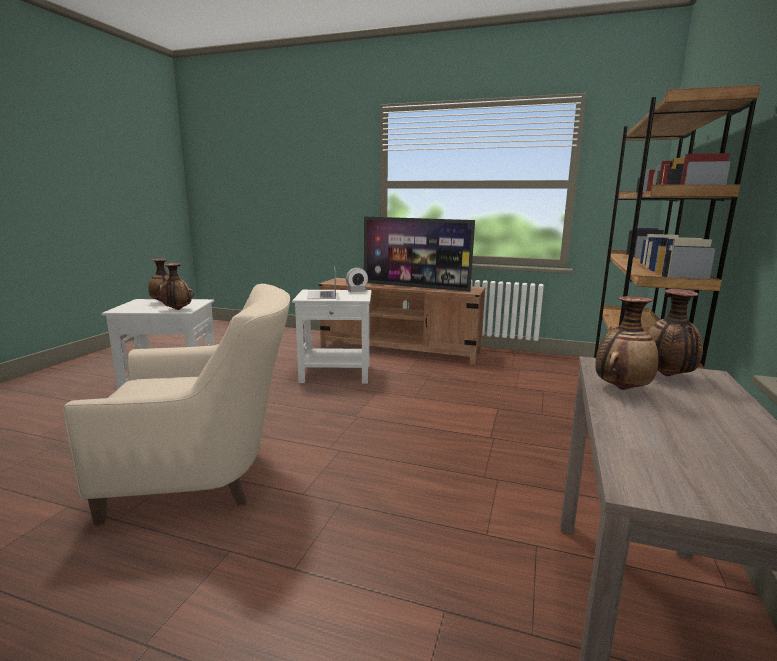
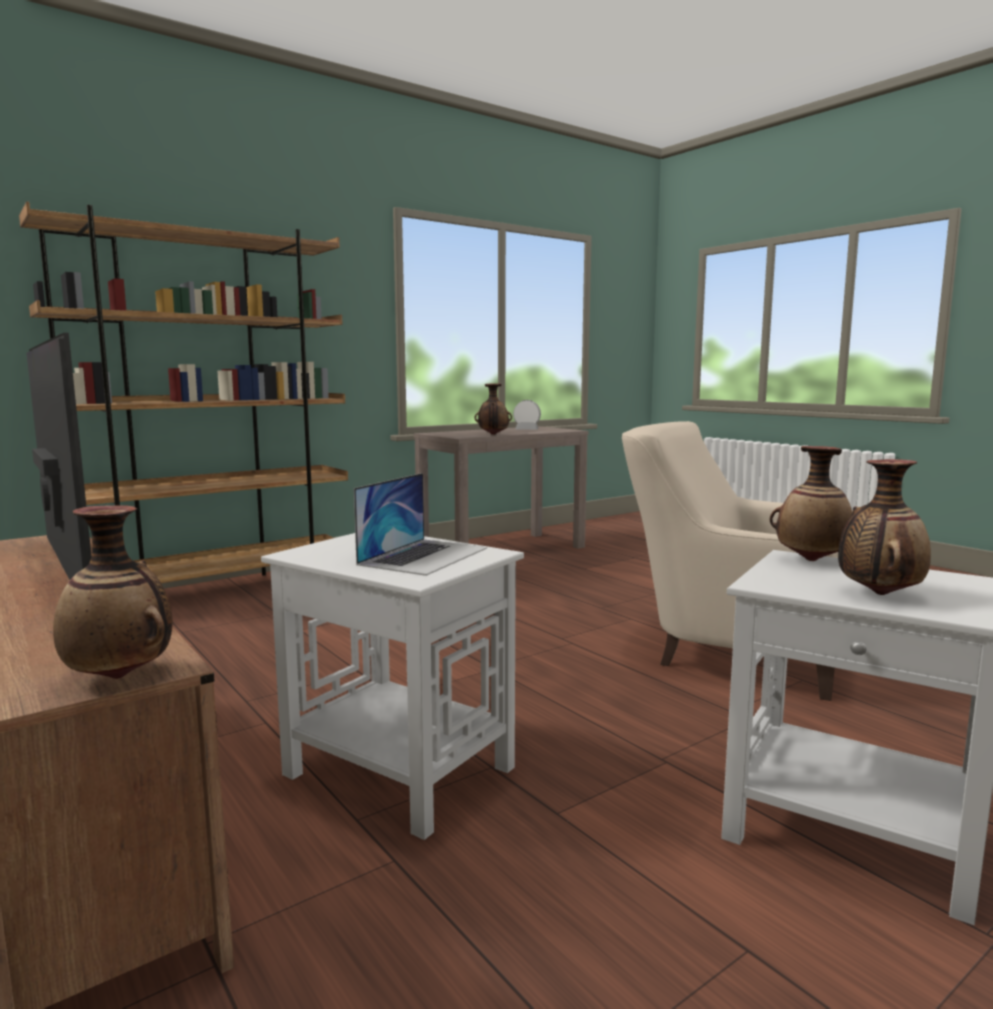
camera: 145 degrees left, 5 degrees down
(357, 291) = (315, 553): alarm clock -> alarm clock (527, 430)
(667, 376) = (452, 434): vase -> vase (121, 676)

